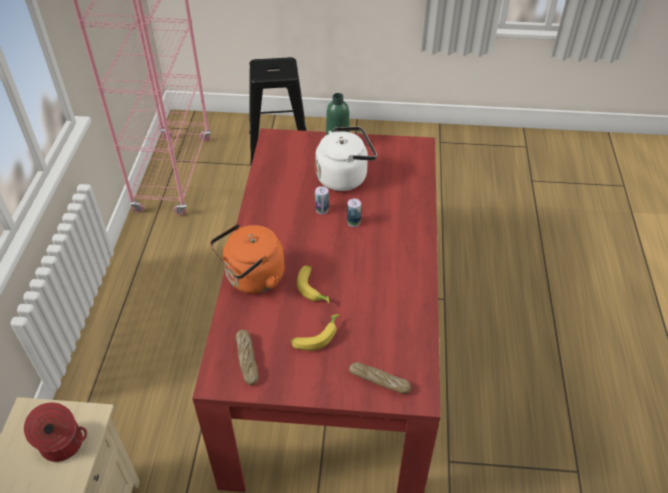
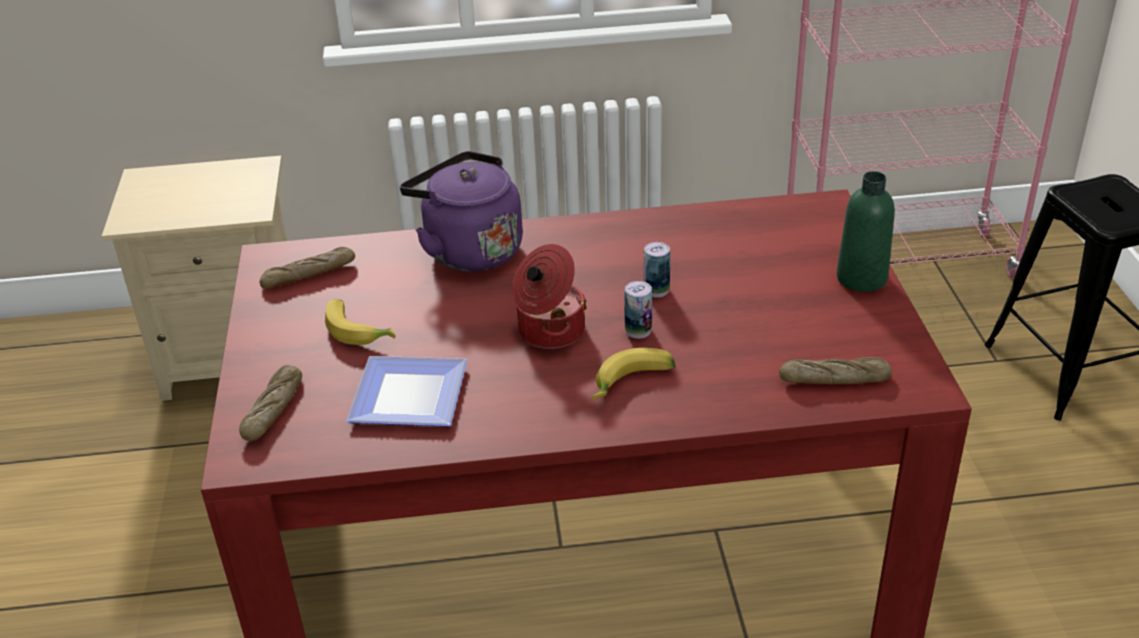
camera: 80 degrees right, 10 degrees down
(61, 445) = (212, 200): cooking pot -> cooking pot (549, 331)
(252, 279) = (469, 250): orange kettle -> purple kettle
(314, 288) = (462, 312): banana -> banana (633, 384)
(344, 177) = (761, 302): white kettle -> none
(379, 319) = (406, 393): none -> plate
(408, 168) = (834, 379): none -> bread

